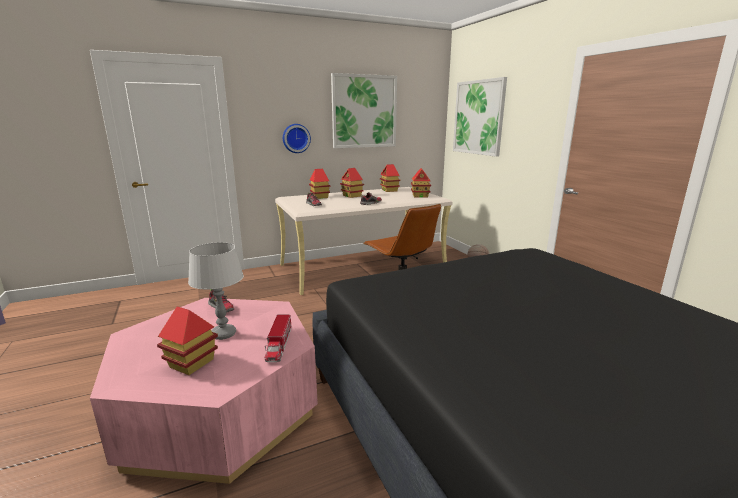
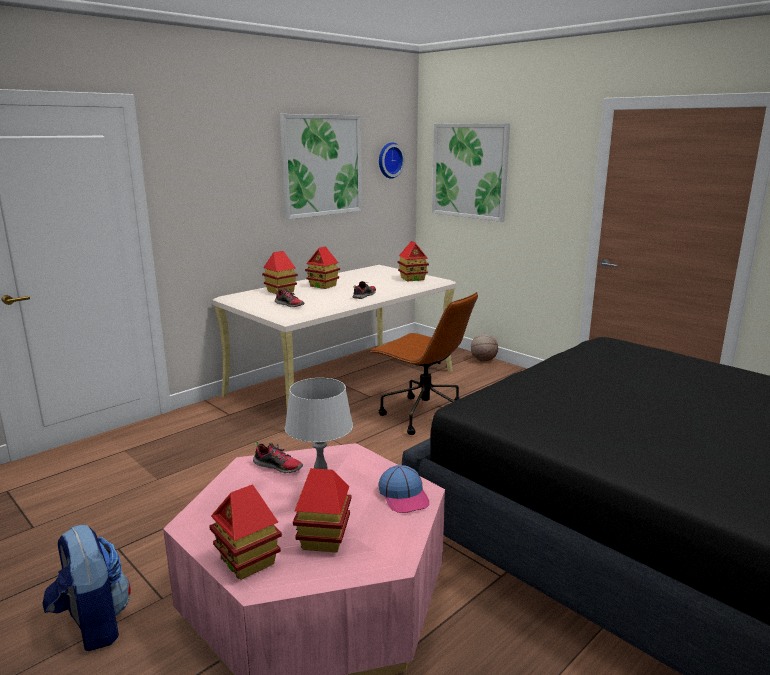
camera: 20 degrees left, 0 degrees up
(84, 390) = (93, 625): none -> backpack
(279, 345) = (404, 496): toy truck -> cap
(296, 138) = (237, 208): wall clock -> wall clock (389, 160)
(389, 190) = (362, 273): toy house -> toy house (248, 561)

